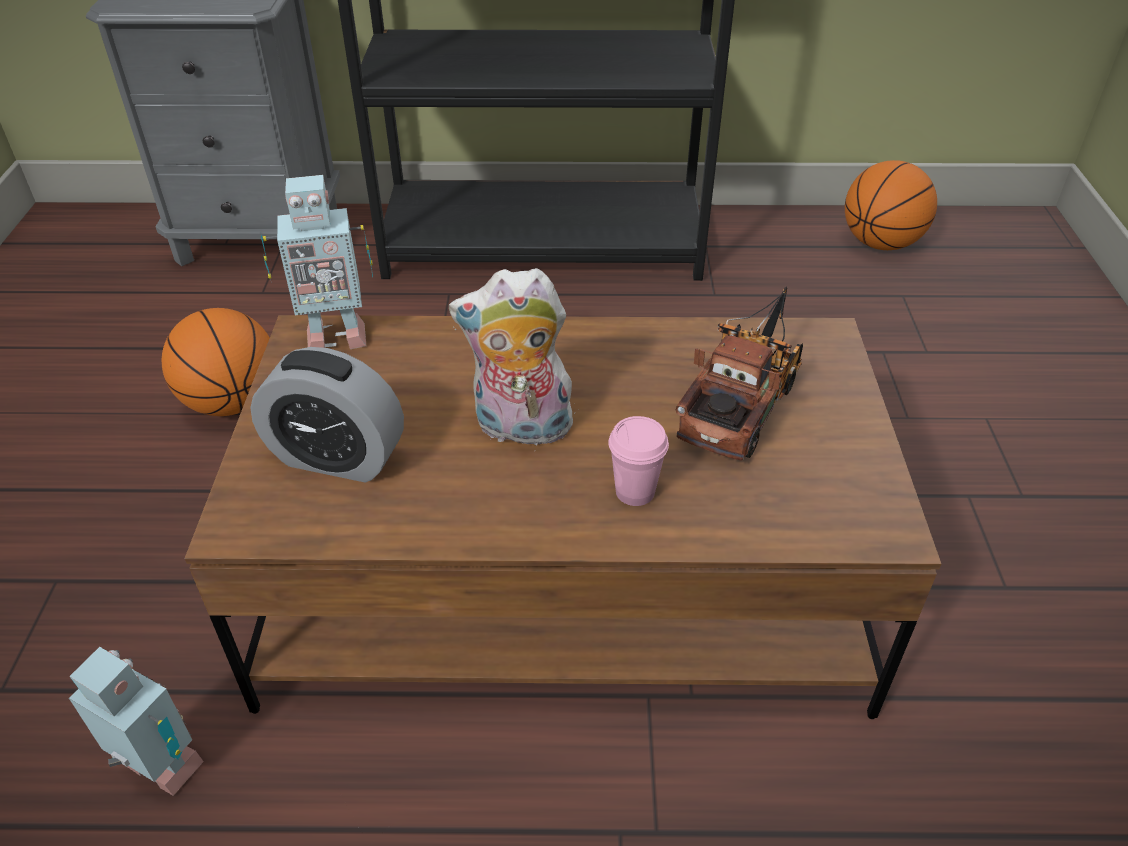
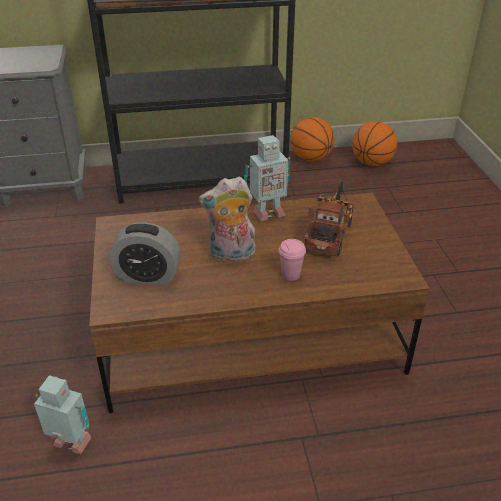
camera: 10 degrees left, 5 degrees down
(232, 402) = (55, 272): basketball -> basketball (311, 158)
(334, 336) = (128, 224): toy robot -> toy robot (267, 212)

